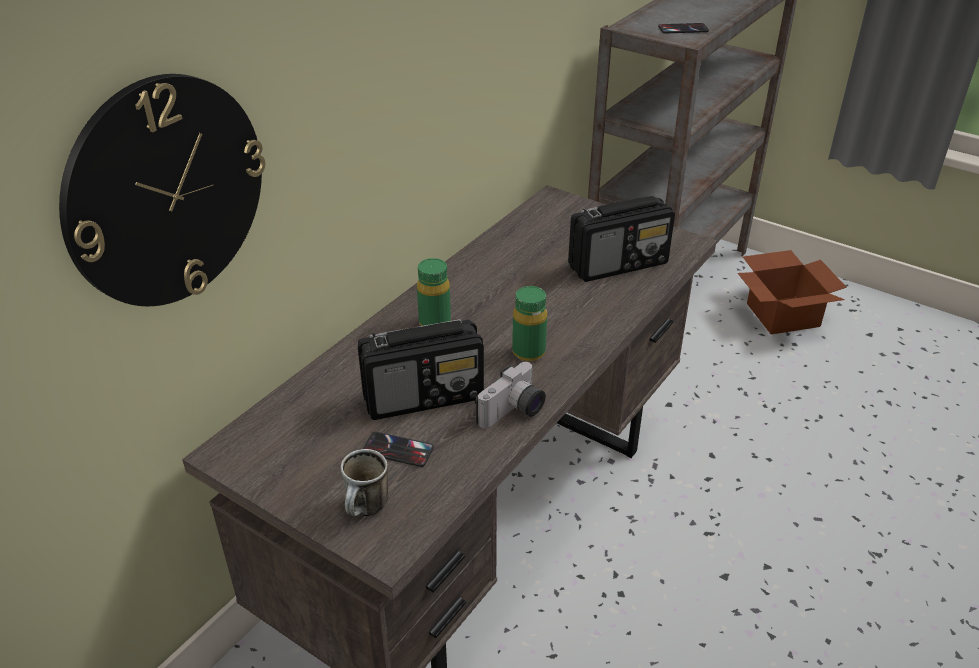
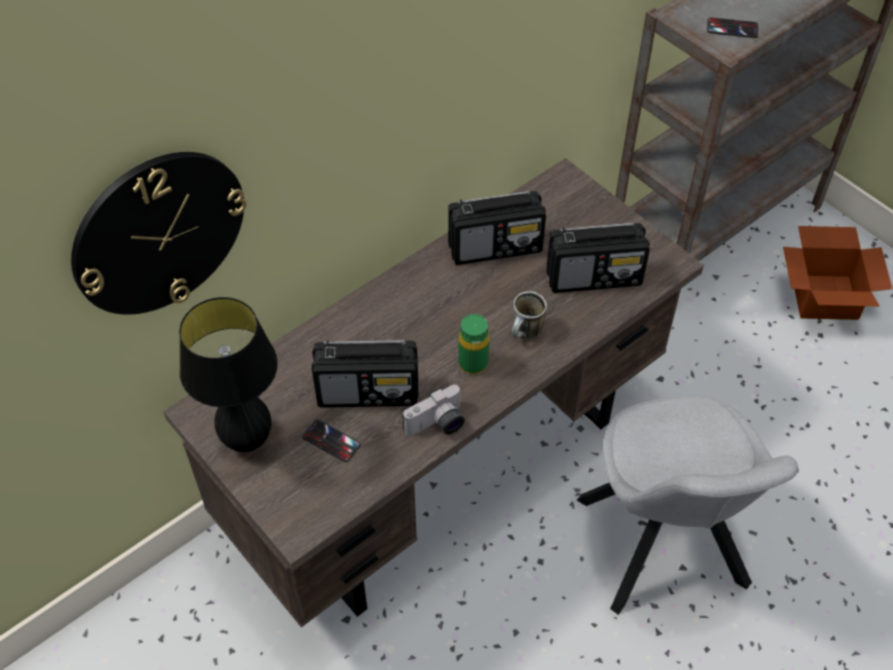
camera: 15 degrees right, 15 degrees up
(296, 468) = (247, 440): none -> black table lamp
(367, 510) = (291, 493): mug -> mug (526, 334)
(434, 323) = (402, 312): green bottle -> none
(510, 257) = (496, 247): none -> radio
(738, 550) = (663, 546): none -> grey chair

